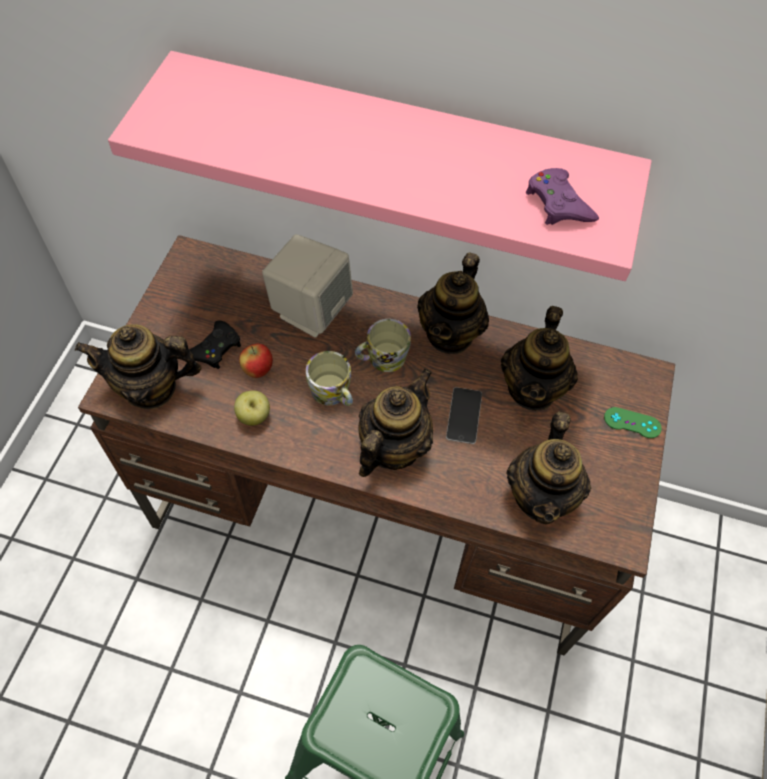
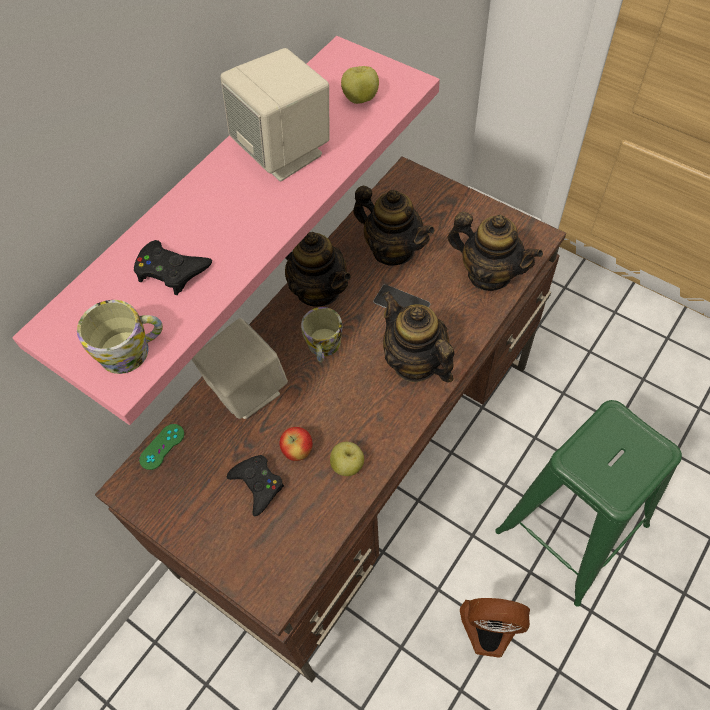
camera: 65 degrees left, 0 degrees up
(151, 388) = (282, 555): teapot -> none
(237, 684) = (489, 629): none -> fan
(268, 123) = (171, 271): none -> black game controller
(333, 394) = (346, 394): mug -> mug (132, 350)
(450, 162) = (285, 152): none -> beige speaker
(558, 203) = (360, 99): purple game controller -> apple
(632, 423) = (444, 198): green game controller -> green game controller (162, 446)

